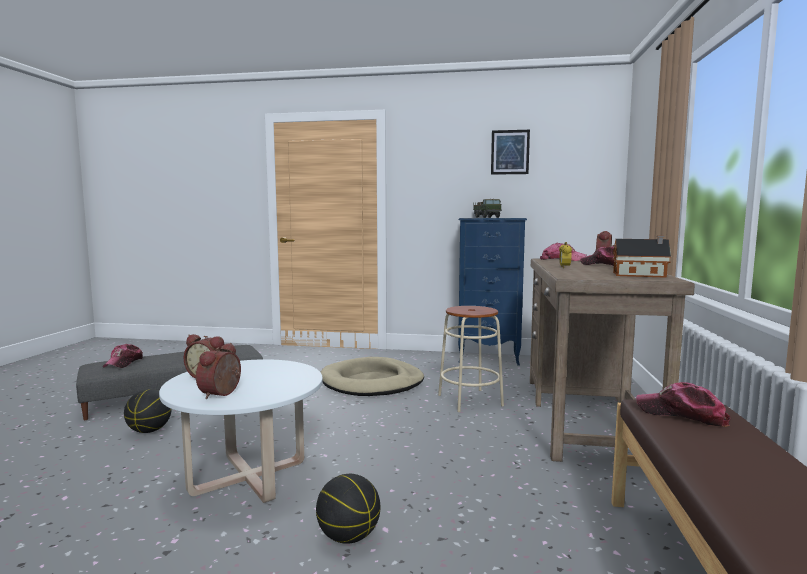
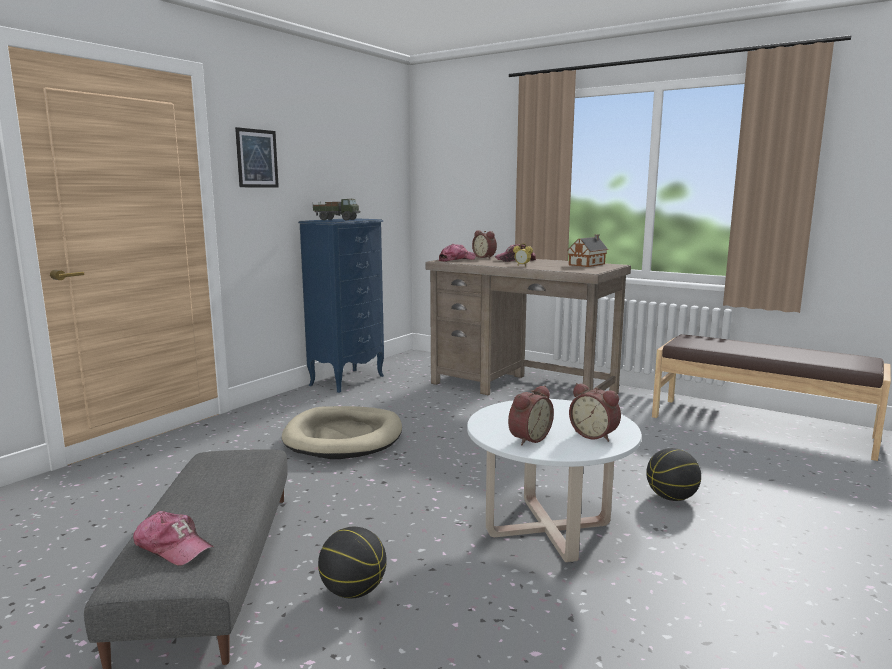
camera: 65 degrees left, 5 degrees up
(470, 400) = (450, 411): beige stool -> none
(510, 152) = (333, 142): picture -> picture (257, 158)
(682, 414) = (697, 342): cap -> none

